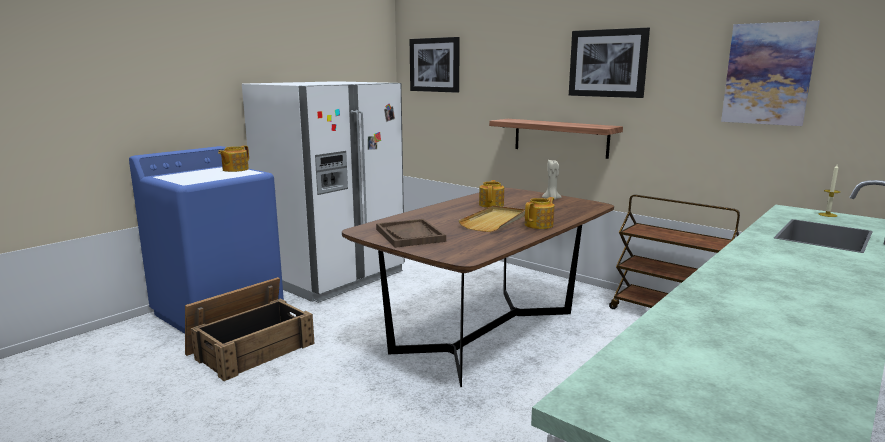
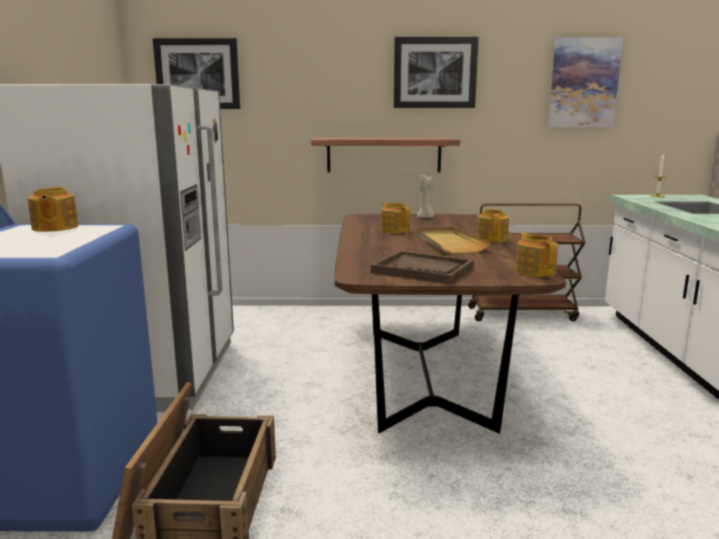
camera: 40 degrees left, 0 degrees up
(478, 254) = (535, 271): none -> teapot

